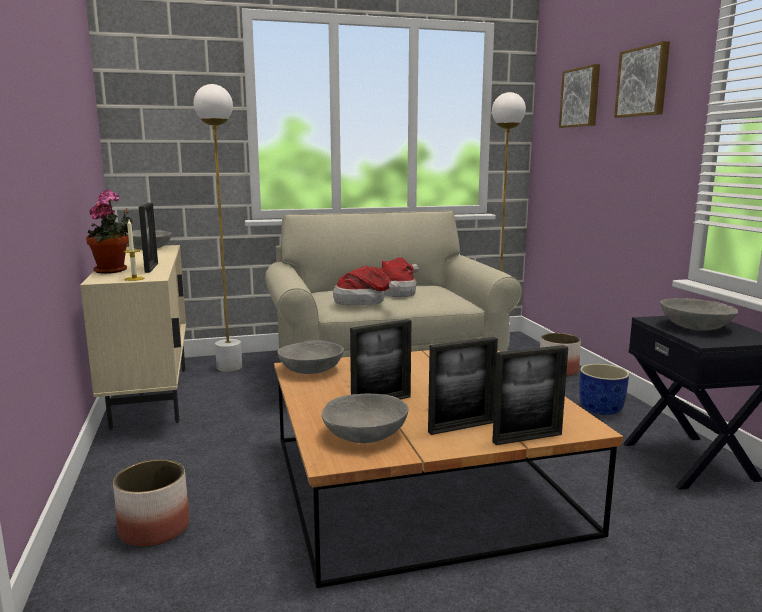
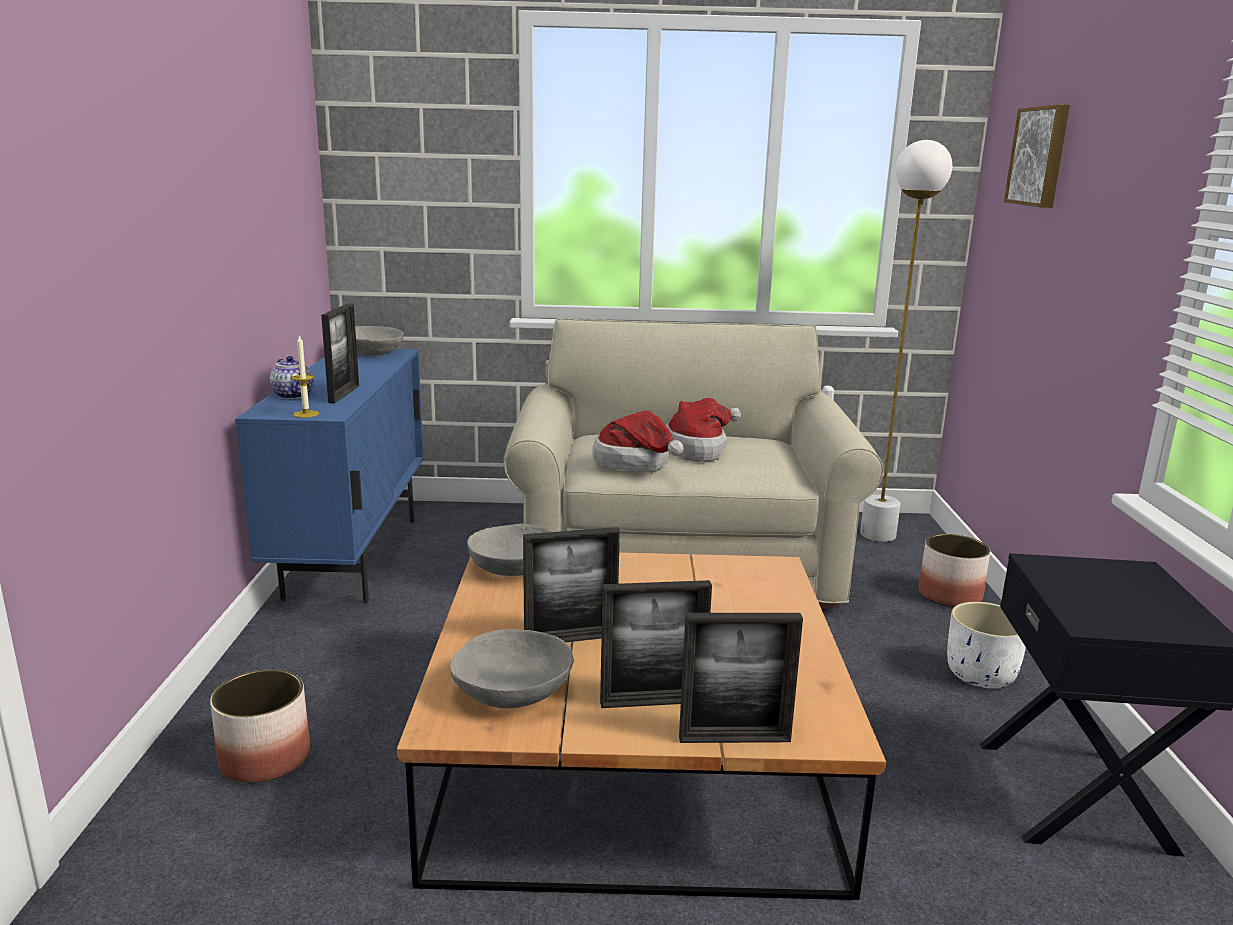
camera: 15 degrees right, 5 degrees up
(113, 271) = (294, 395): potted plant -> teapot
(151, 396) = (353, 557): beige cabinet -> blue cabinet
(229, 367) = (472, 524): white floor lamp -> none
(601, 409) = (981, 676): blue planter -> white planter
(643, 82) = (1122, 147): picture -> none
(695, 327) = (1102, 589): grey bowl -> none

